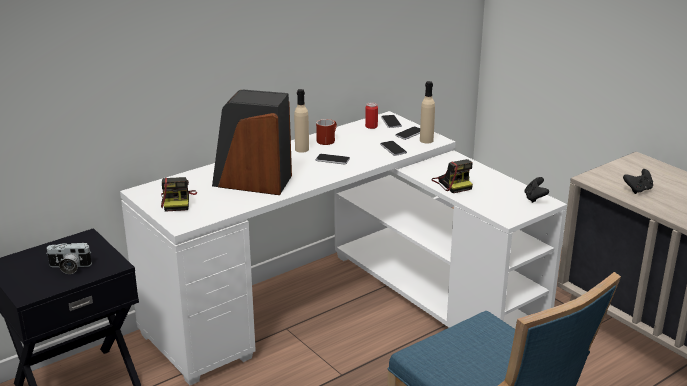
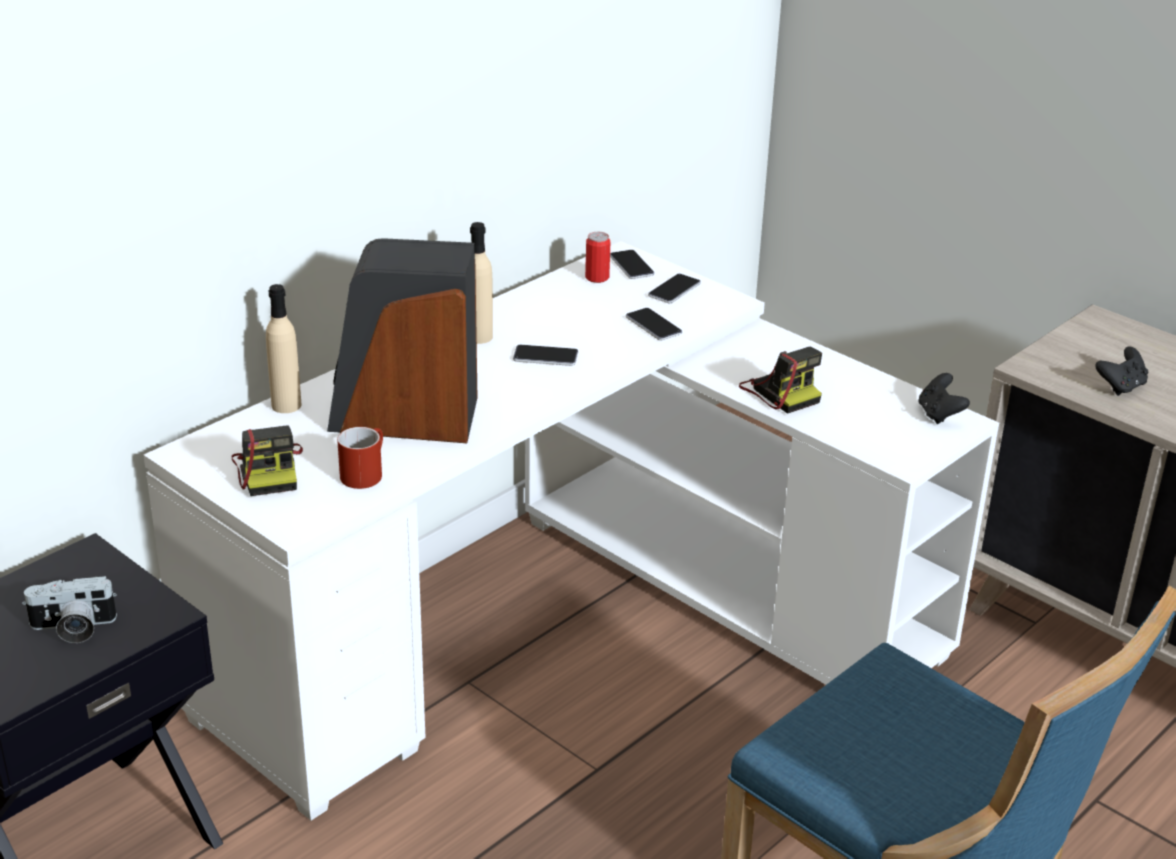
camera: 10 degrees left, 5 degrees up
(327, 140) = (521, 312): red mug -> red mug (364, 472)
(426, 140) = (710, 303): beige bottle -> beige bottle (286, 405)

